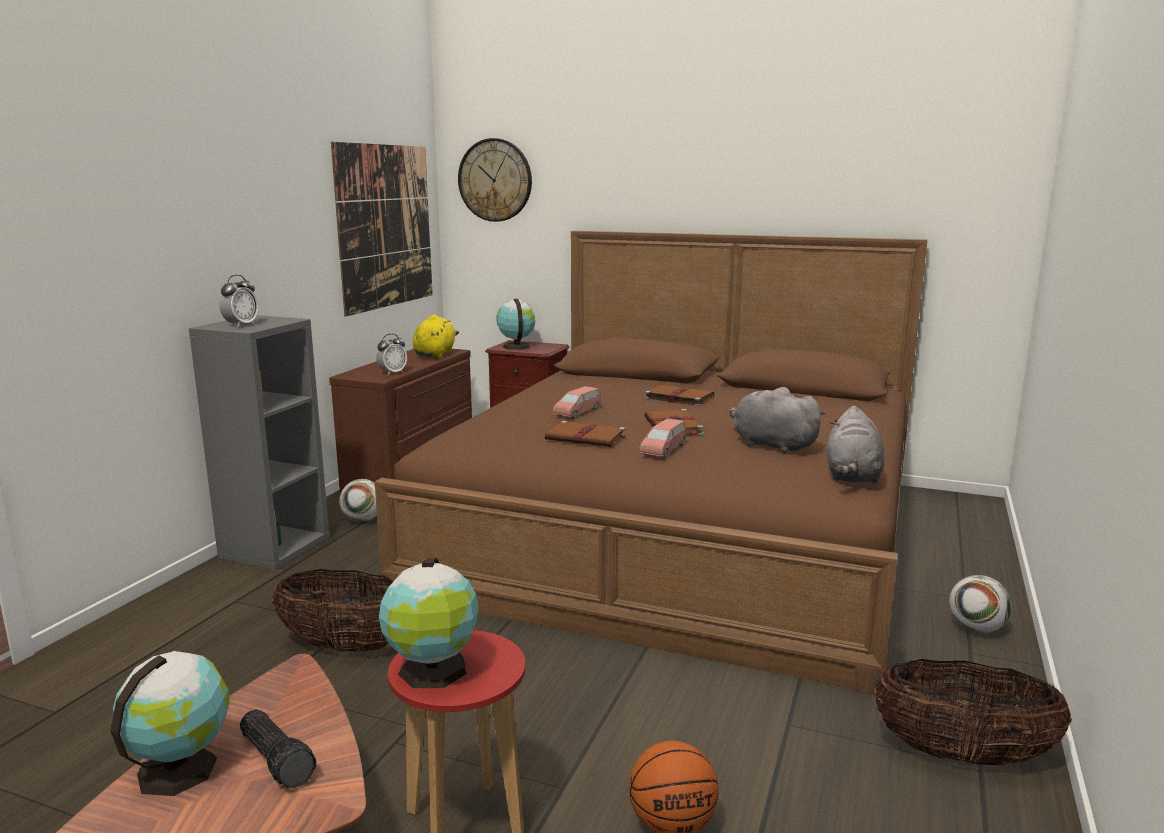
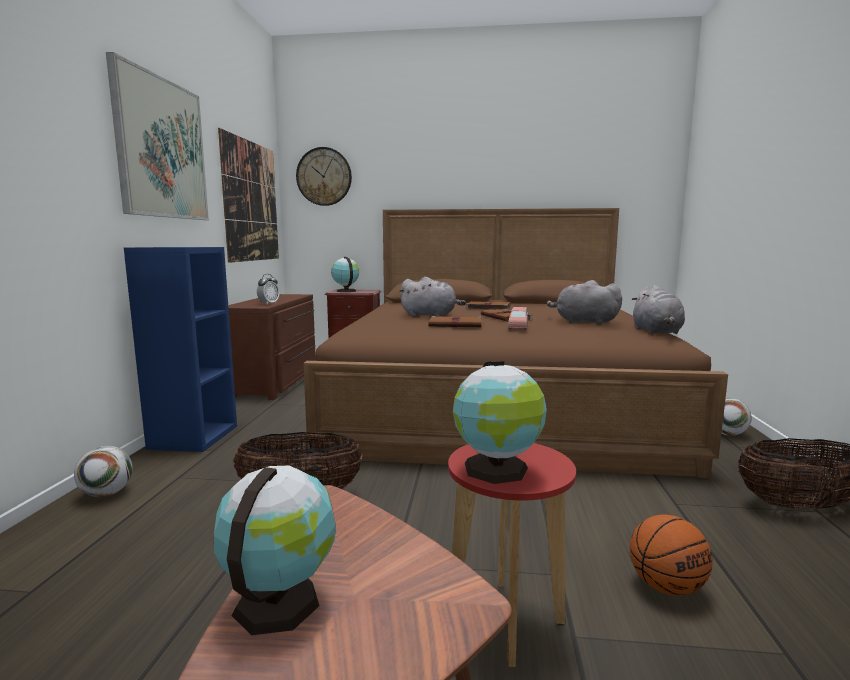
camera: 15 degrees left, 5 degrees down
(241, 325) = (170, 246): alarm clock -> none
(243, 194) = (161, 149): none -> picture
(275, 547) = (193, 436): grey bookcase -> blue bookcase
(278, 759) = (380, 573): flashlight -> none
(363, 520) = (258, 413): football -> football (106, 493)
(435, 354) = (290, 296): yellow plush toy -> none
(577, 412) = (430, 315): pink toy car -> grey plush toy

